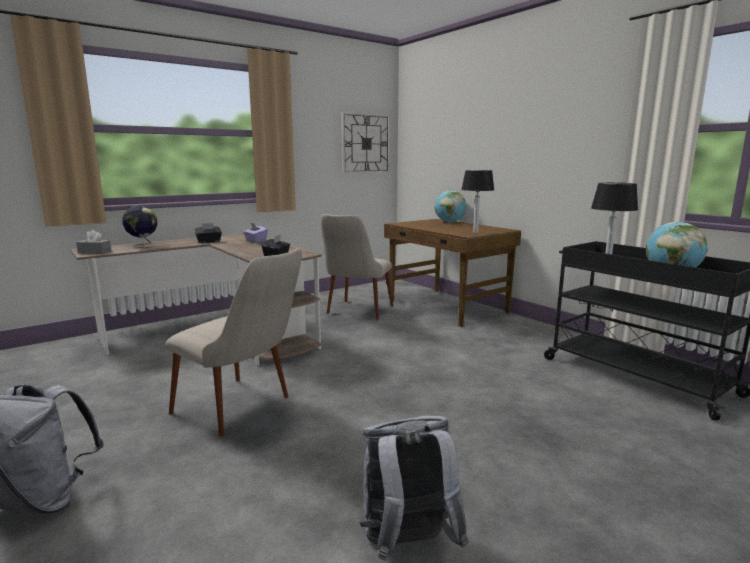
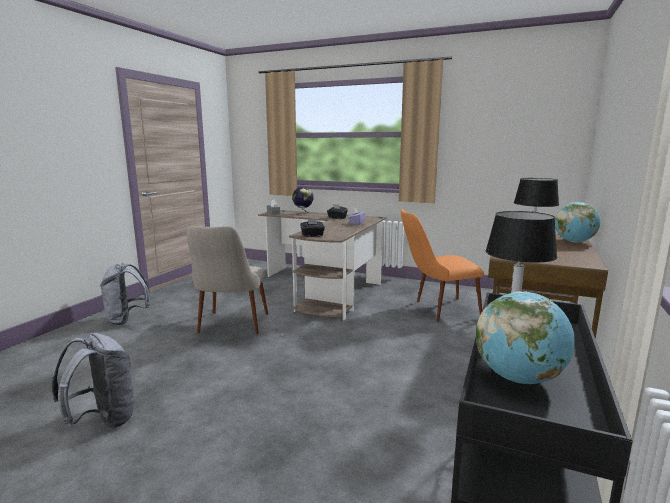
camera: 60 degrees right, 0 degrees up
(356, 313) = (437, 310): beige chair -> orange chair
(365, 143) = (538, 140): wall clock -> none

